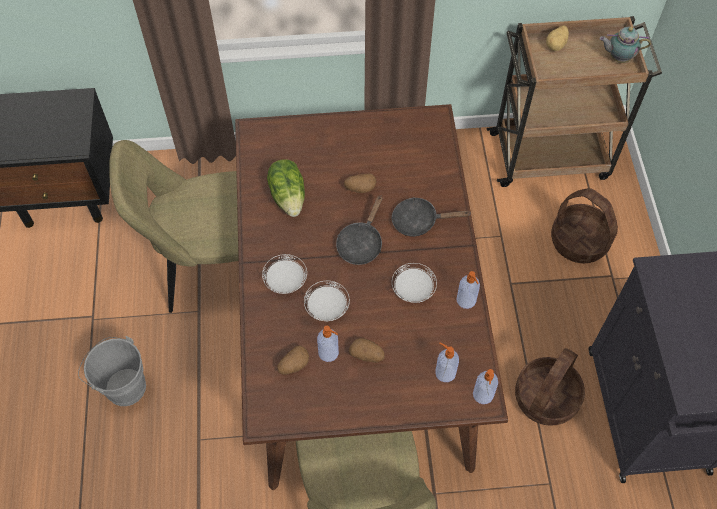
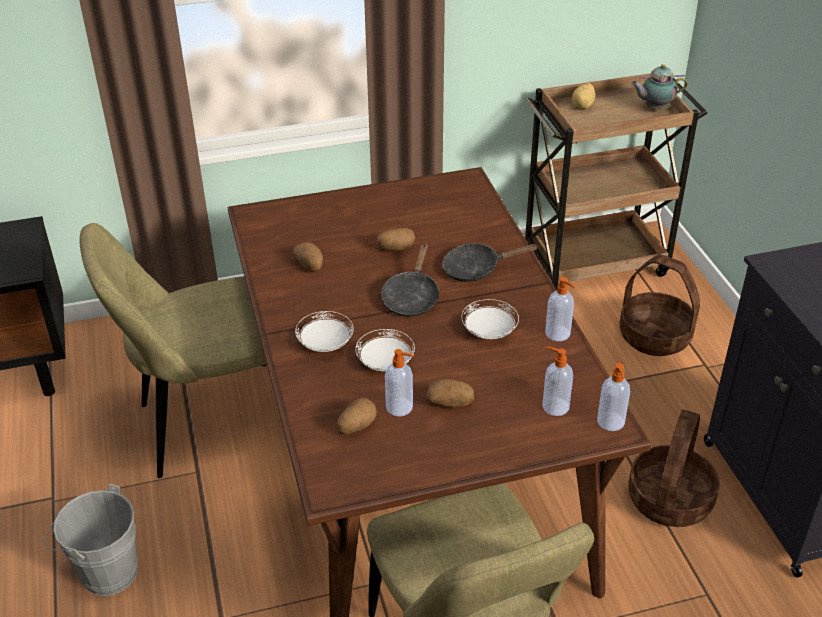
camera: 10 degrees left, 20 degrees down
(289, 196) = (310, 265): lettuce -> potato

